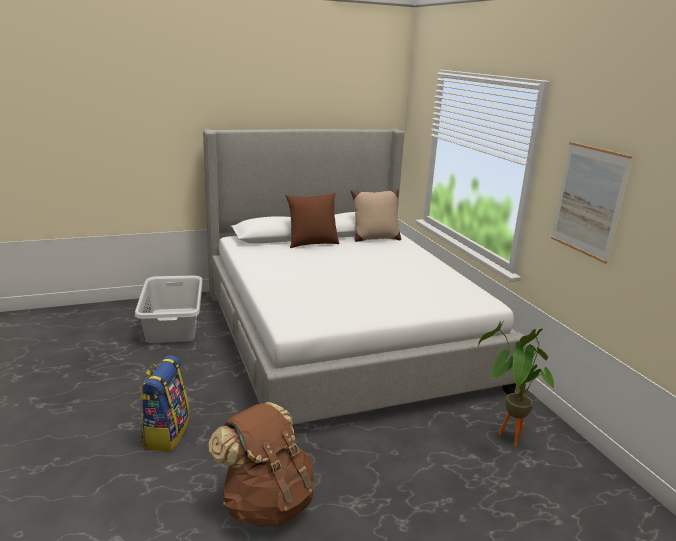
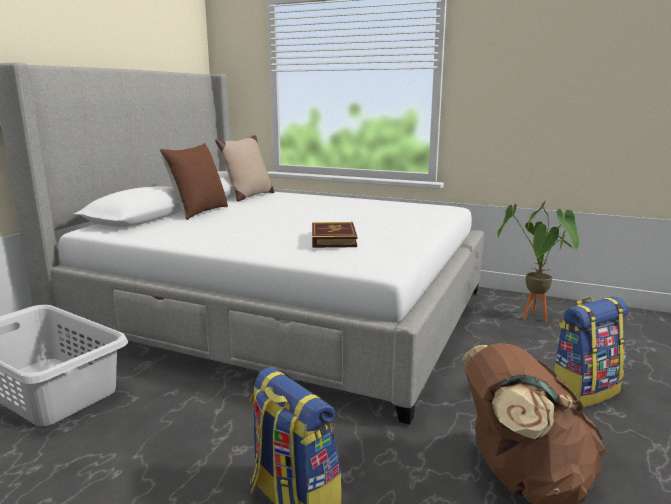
camera: 45 degrees left, 5 degrees down
(316, 296) = (333, 239): none -> book
(414, 499) = (583, 391): none -> backpack
(588, 201) = (523, 83): picture -> none

